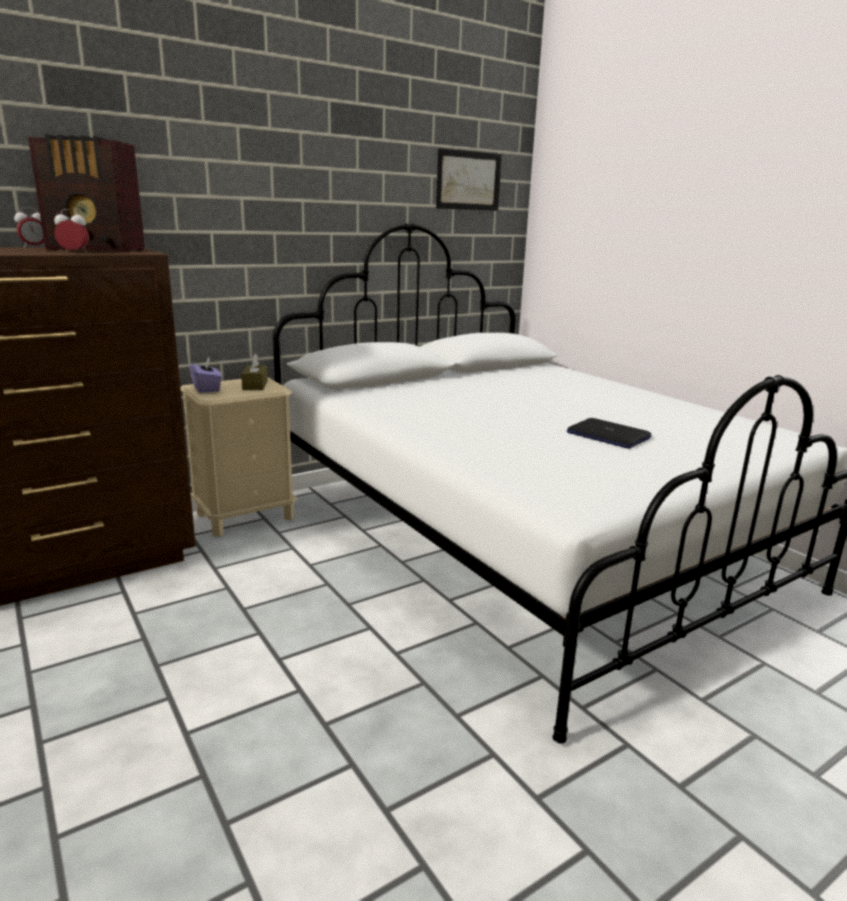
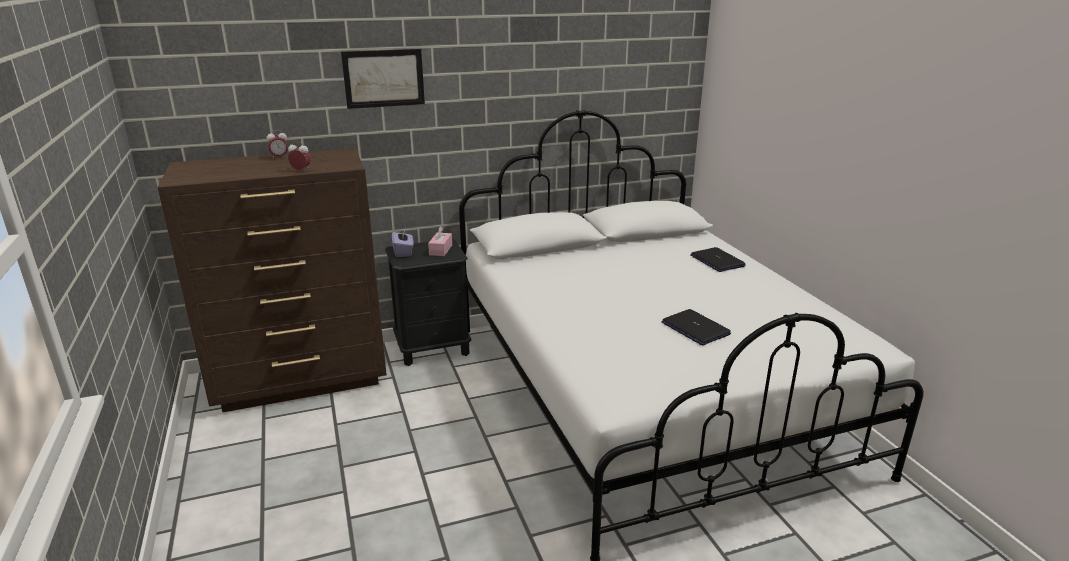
camera: 15 degrees right, 5 degrees up
(98, 250) = (321, 160): radio -> none
(246, 516) = (433, 348): beige nightstand -> black nightstand
(255, 385) = (440, 250): brown tissue box -> pink tissue box
(468, 180) = (639, 67): picture -> picture (384, 78)
(580, 383) = (717, 261): none -> laptop

